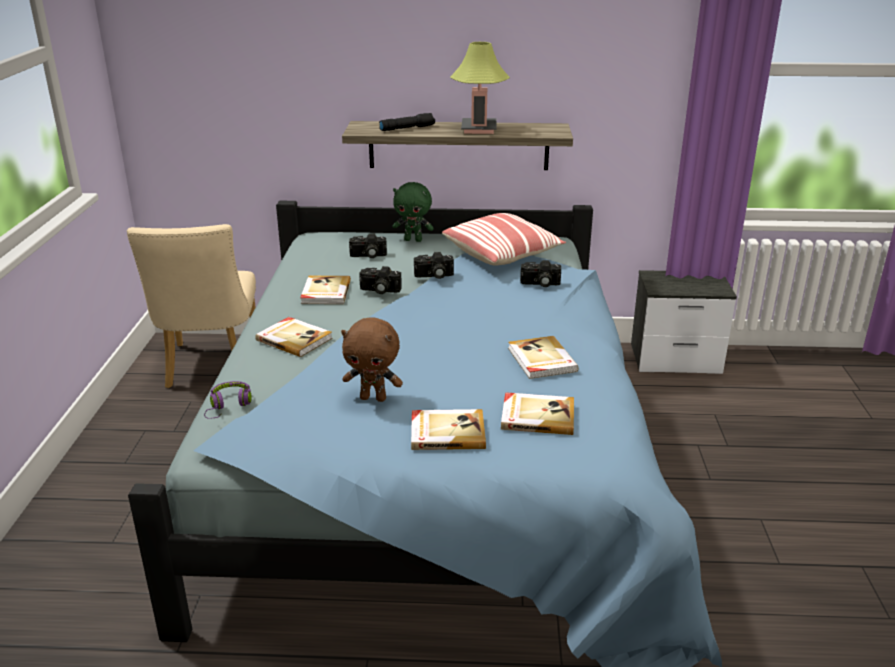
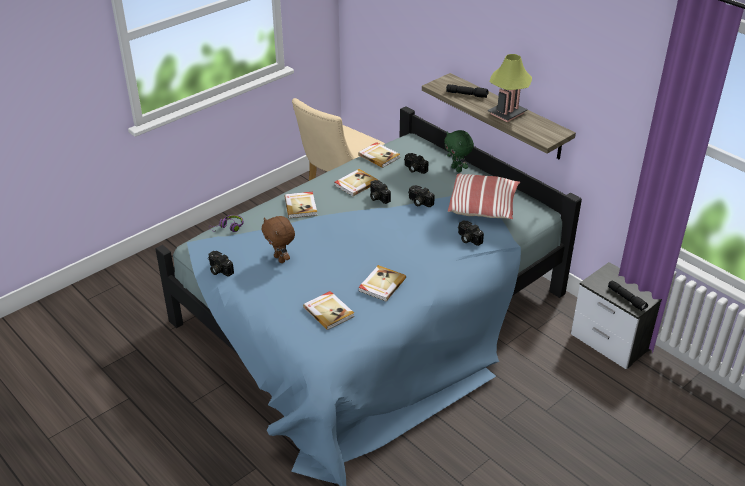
camera: 45 degrees right, 10 degrees up
(307, 454) = (218, 270): none -> camera
(447, 432) = (281, 294): book -> book (379, 156)
(704, 288) = (627, 299): none -> black flashlight

